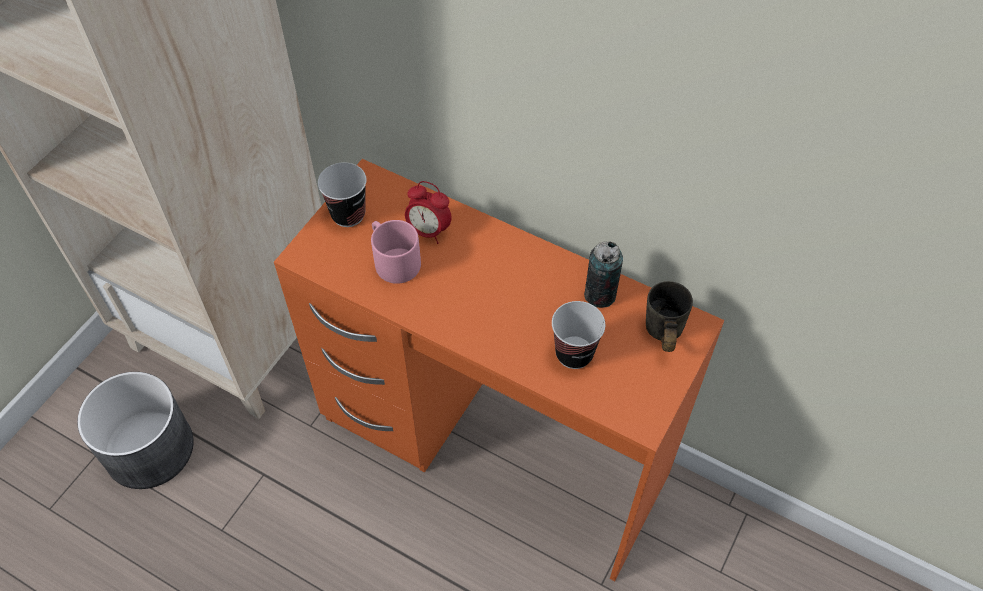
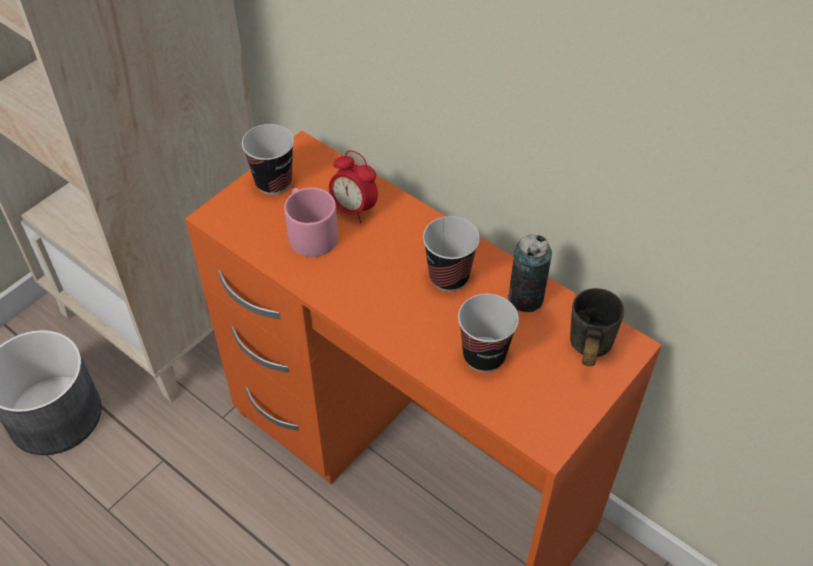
camera: 10 degrees right, 5 degrees down
(528, 284) = (449, 277): none -> cup

